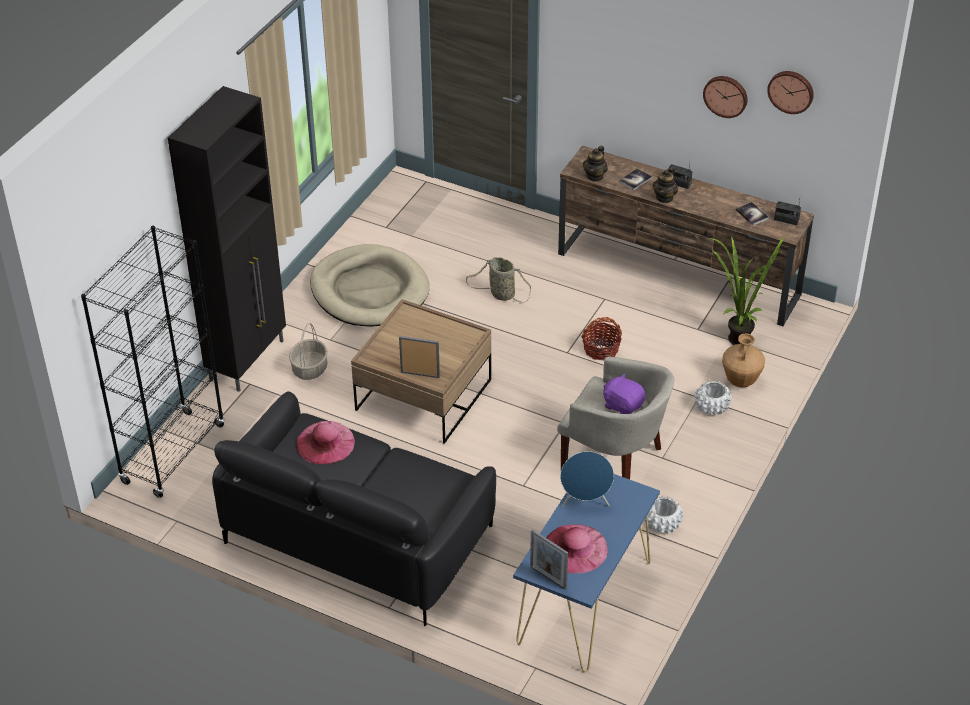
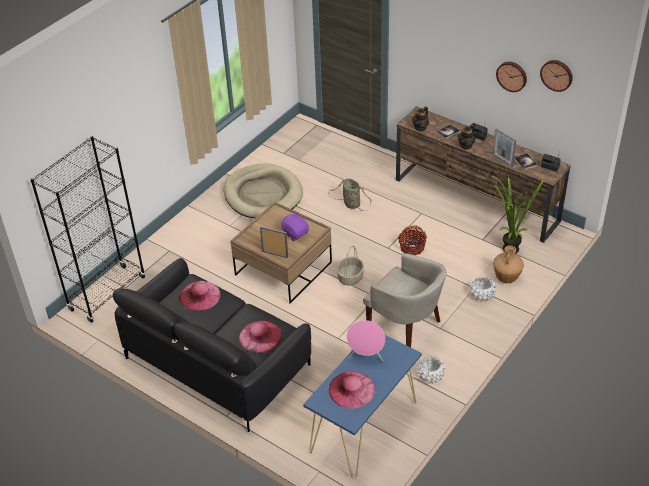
camera: 10 degrees right, 0 degrees up
(248, 360) = (172, 234): black cabinet -> none
(310, 369) = (211, 244): basket -> basket (350, 278)
(425, 491) = (260, 336): none -> pink hat
(548, 577) = (327, 409): picture frame -> picture frame (502, 160)
(585, 502) = (366, 356): blue speaker -> pink speaker
(623, 405) = (411, 289): purple plush toy -> purple plush toy (295, 233)

